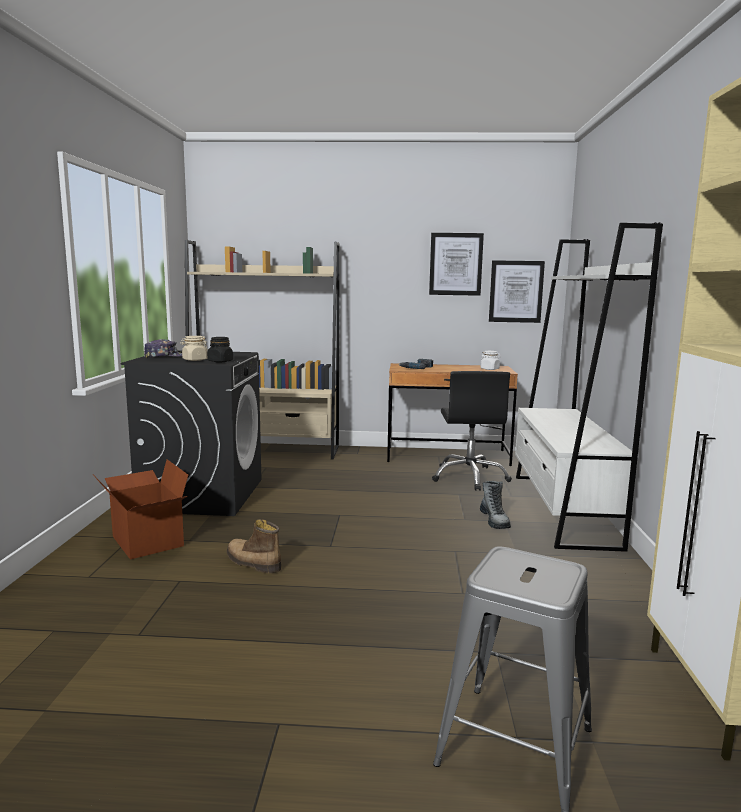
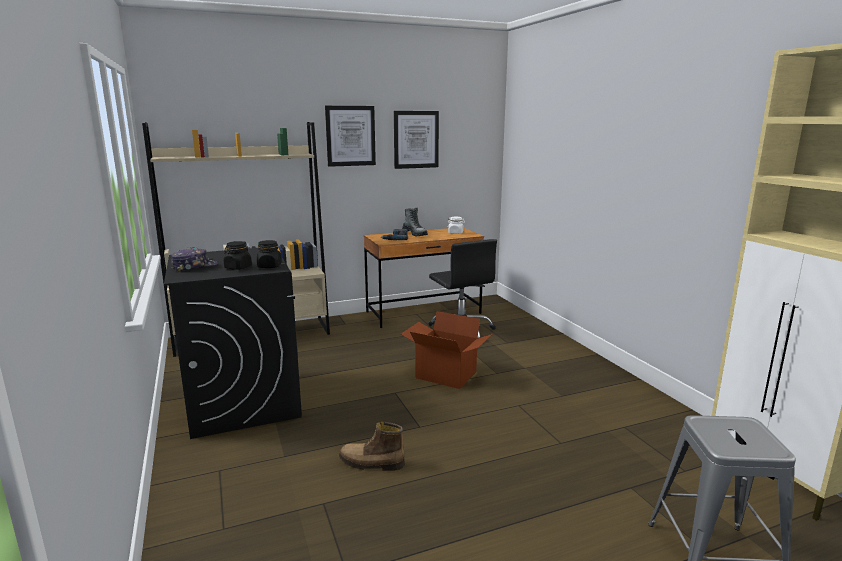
camera: 25 degrees left, 5 degrees up
(146, 541) = (241, 470): cardboard box -> cardboard box (445, 375)
(194, 360) = (238, 267): beige jar -> black jar
(494, 520) = (518, 369): boot -> boot (415, 234)
(516, 291) = (465, 162): picture -> picture (350, 136)
(562, 509) = (553, 347): white bookcase -> none

